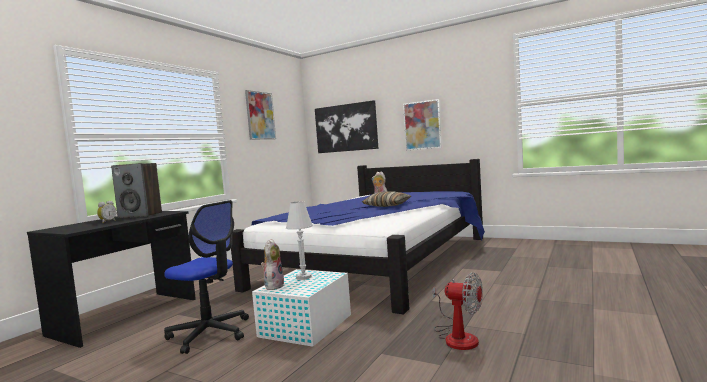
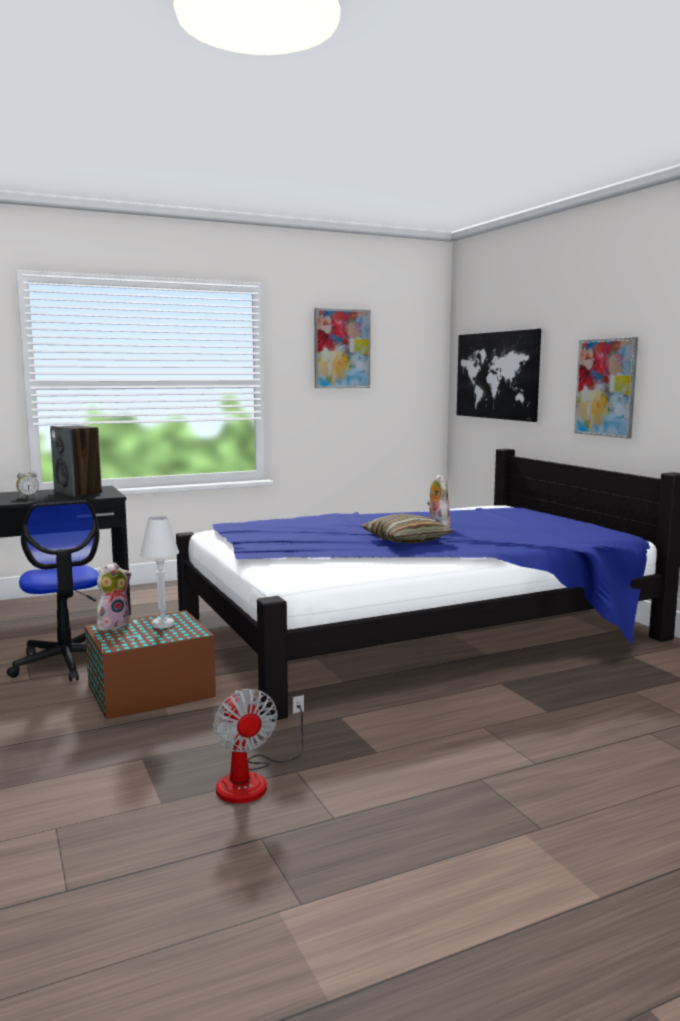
camera: 35 degrees right, 5 degrees up
(305, 326) = (148, 691): white storage box -> brown storage box

